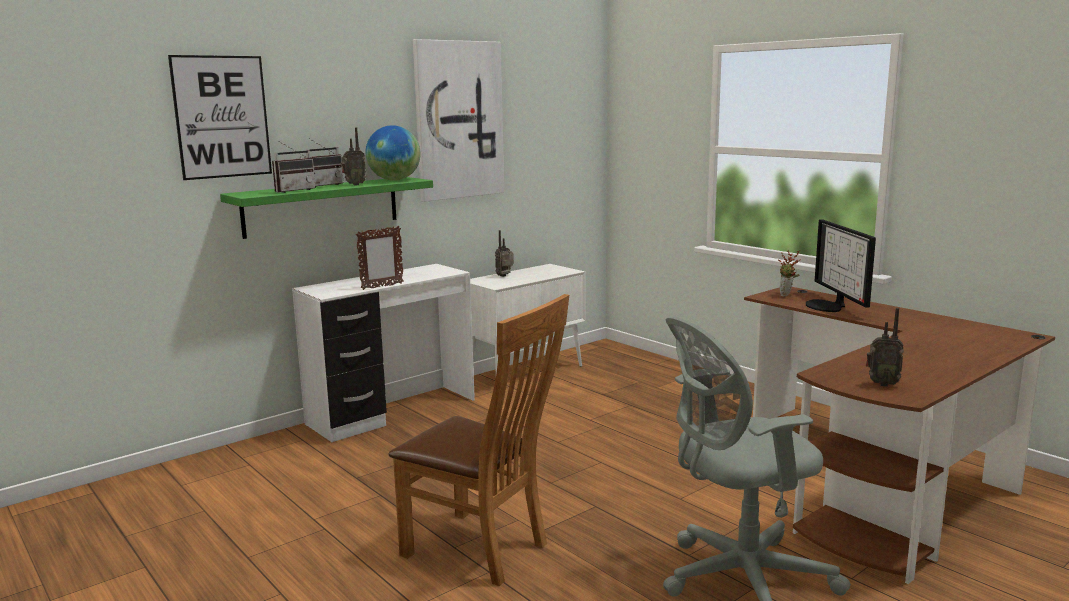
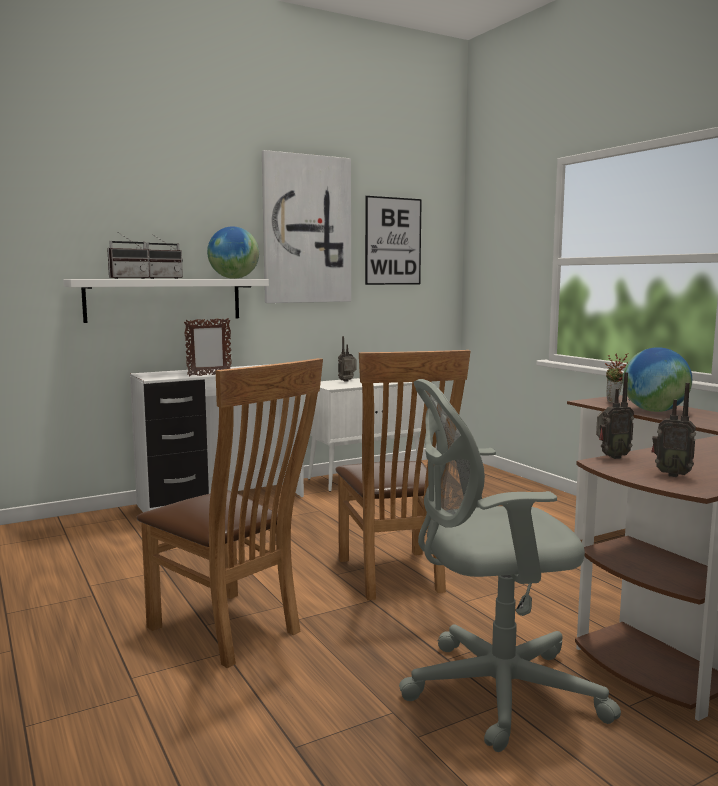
camera: 10 degrees right, 5 degrees down
(222, 117) = (68, 209): picture -> picture (393, 241)
(322, 206) = (164, 299): green shelf -> white shelf
(354, 185) = (190, 278): radio -> radio (611, 457)
(606, 480) = (394, 577): none -> brown chair
(829, 306) = (655, 411): monitor -> globe

